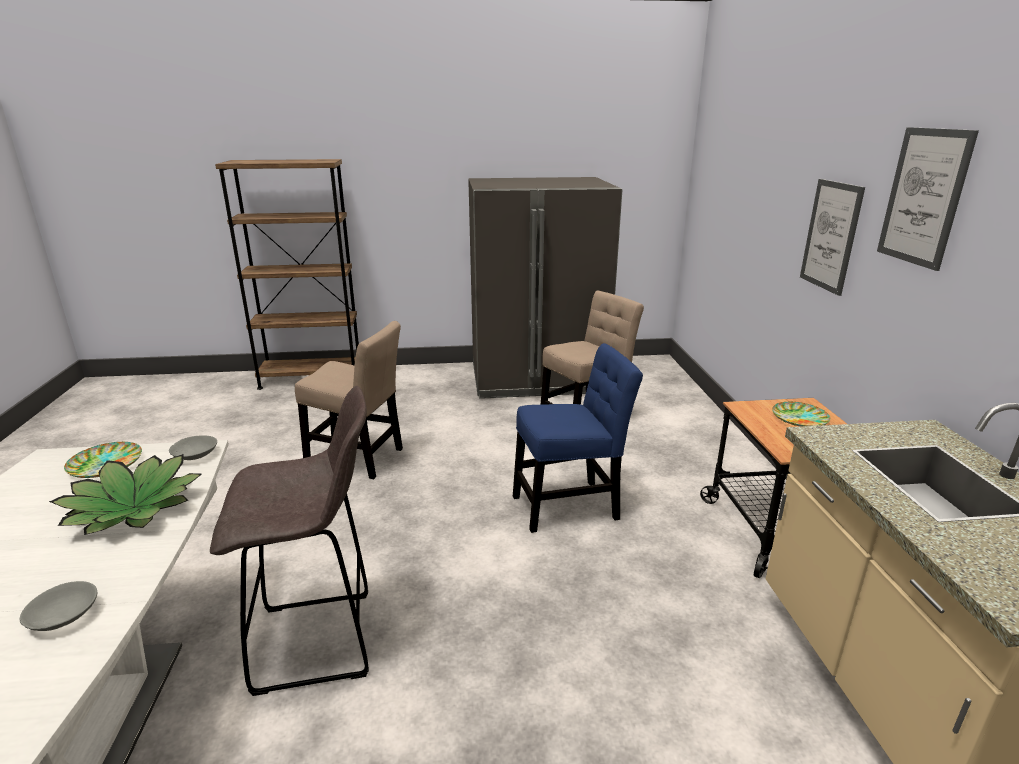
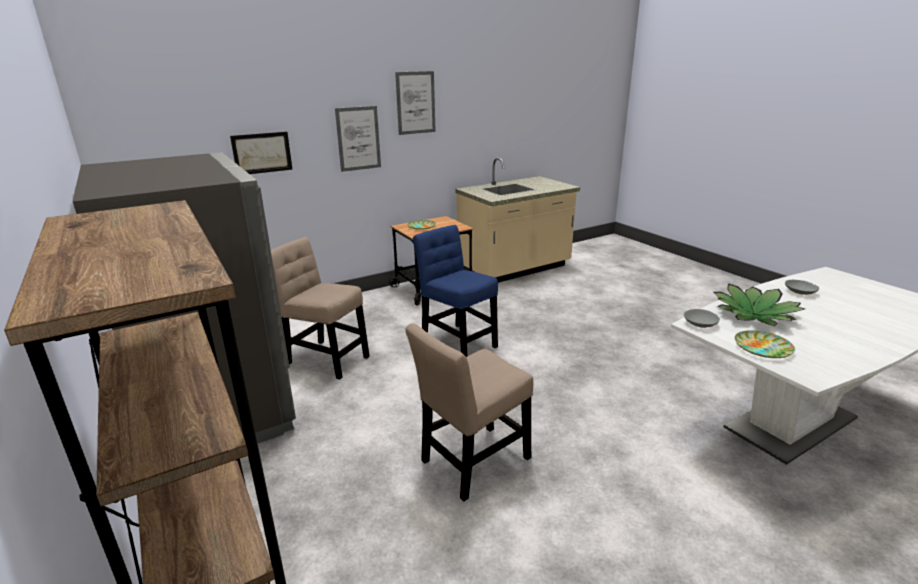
camera: 115 degrees left, 0 degrees up
(320, 640) = (652, 383): grey stool -> none
(358, 458) = (472, 463): beige chair -> beige chair turned 120 degrees counterclockwise
(755, 218) = (262, 153): none -> picture

